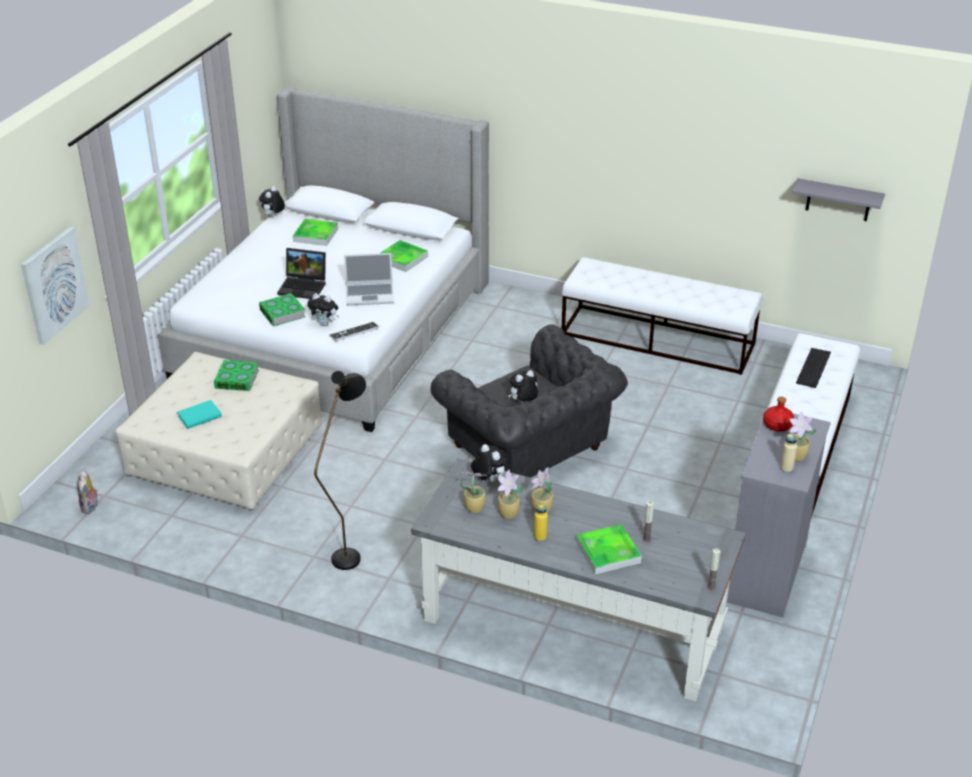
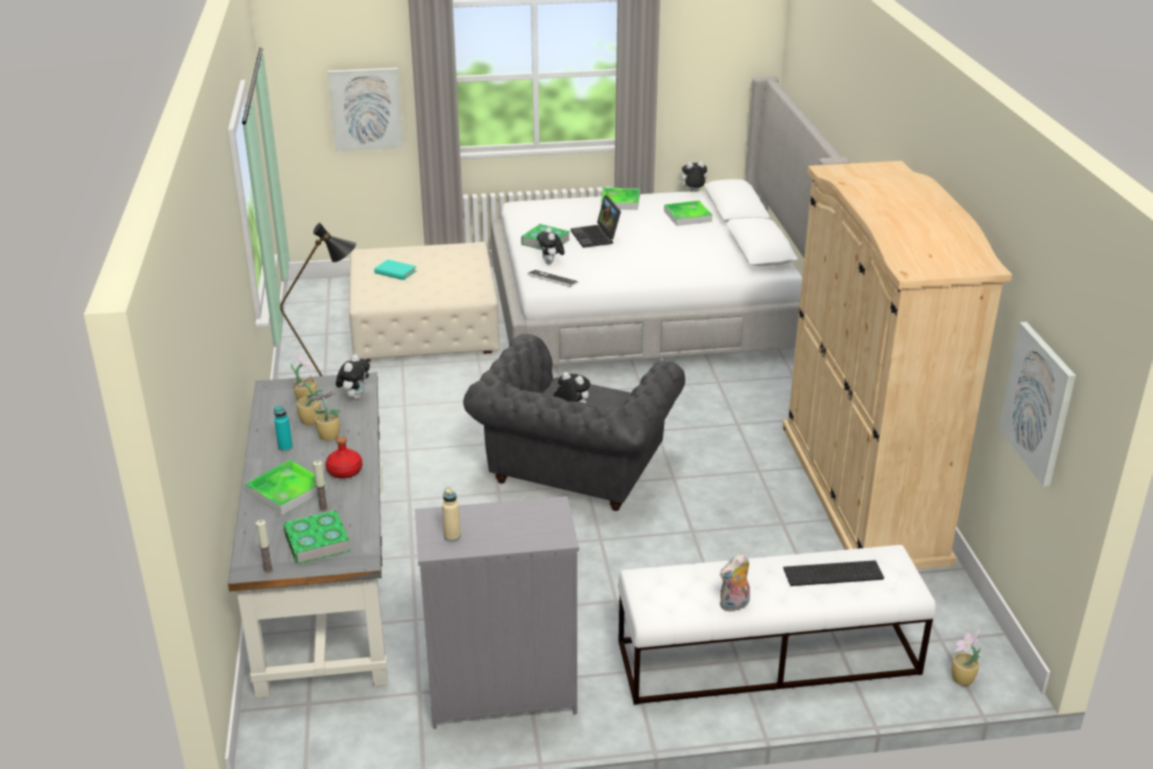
camera: 60 degrees right, 5 degrees down
(90, 507) = (310, 300): plush toy -> plush toy (734, 605)
(237, 379) = (461, 269): book -> book (317, 542)
(370, 295) = (621, 267): laptop -> none
(402, 258) = (701, 263): tray -> tray (620, 201)
(540, 537) = (285, 447): yellow bottle -> turquoise bottle
(658, 339) = (862, 491): white bench -> beige wardrobe
(778, 425) = (537, 510): red bottle -> red bottle (345, 471)
(796, 457) = (482, 538): potted plant -> potted plant (961, 680)
(838, 200) = (1038, 403): grey shelf -> picture

